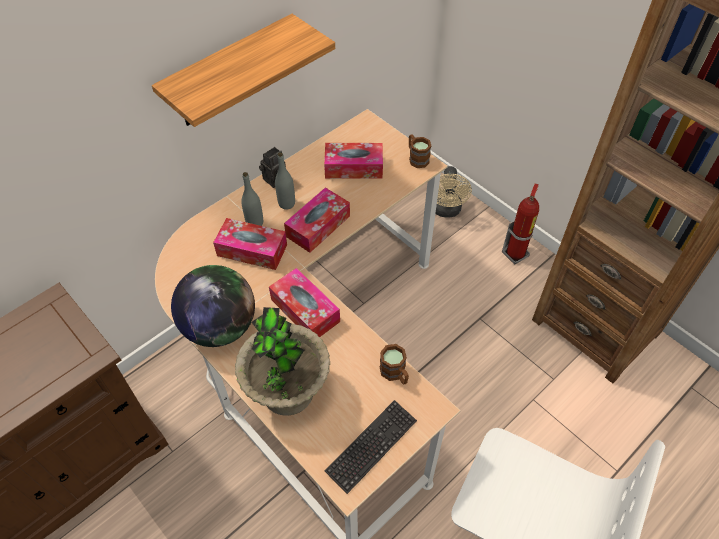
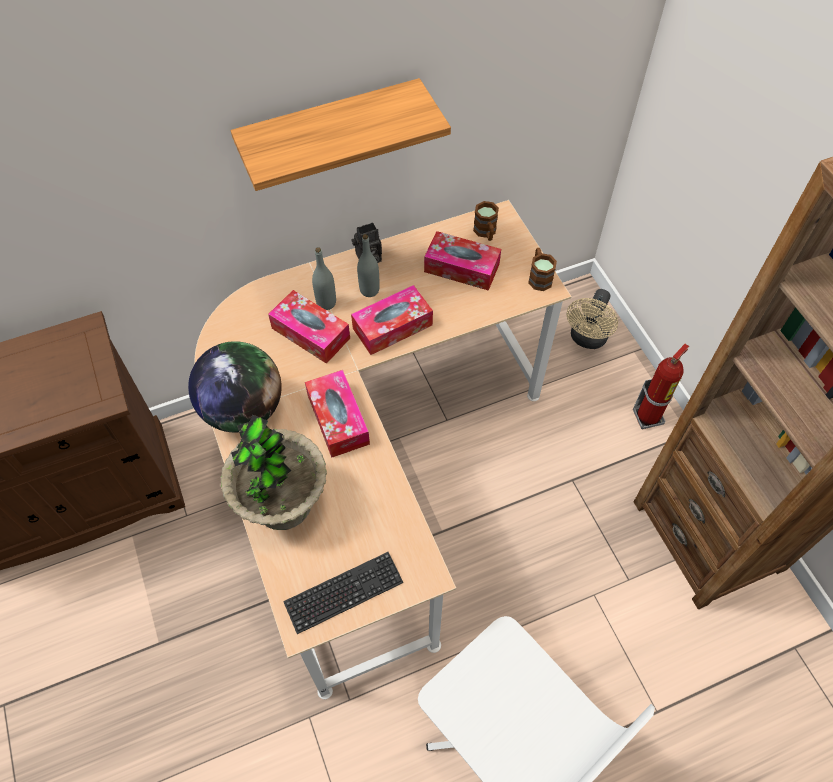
camera: 20 degrees right, 5 degrees up
(395, 374) = (403, 522): brown mug -> brown mug (486, 232)

